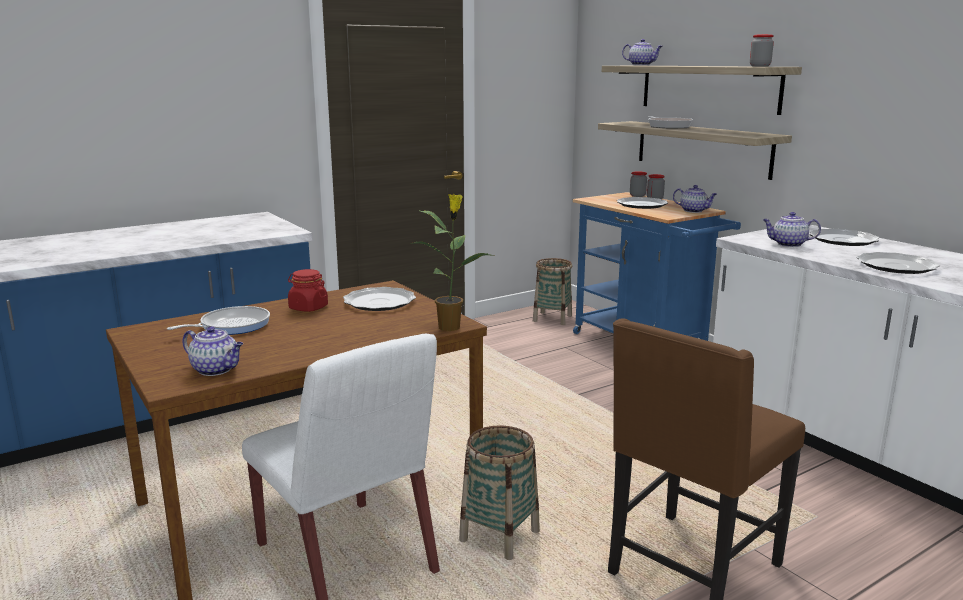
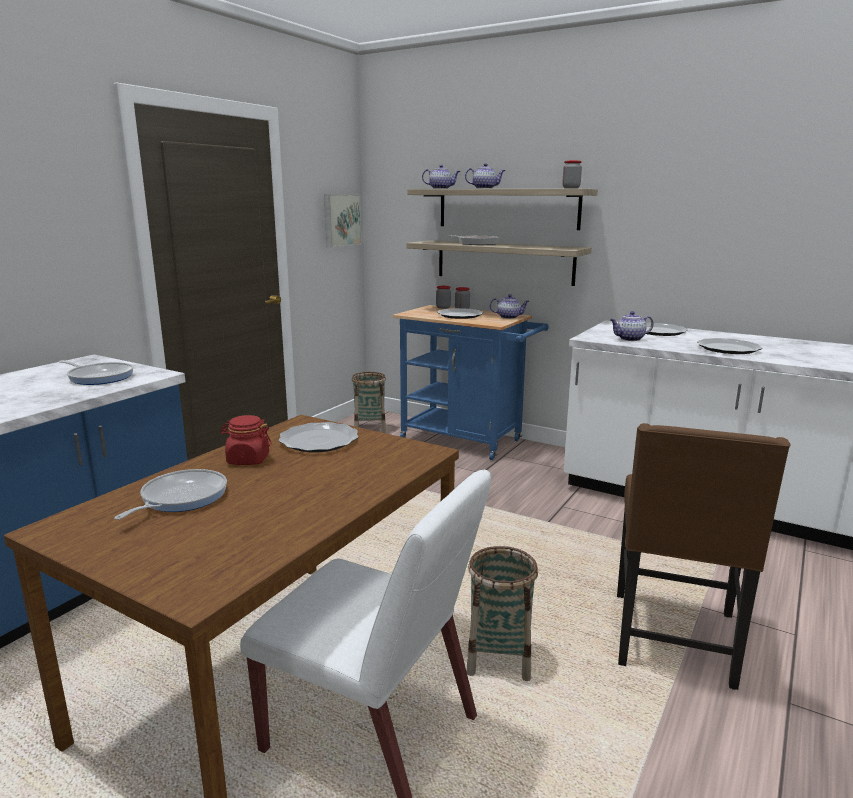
camera: 25 degrees left, 0 degrees up
(216, 370) = (232, 560): teapot -> teapot (485, 188)
(247, 229) = (99, 377): none -> frying pan
(450, 327) = (427, 456): potted plant -> none
(545, 97) = (341, 220): none -> picture

